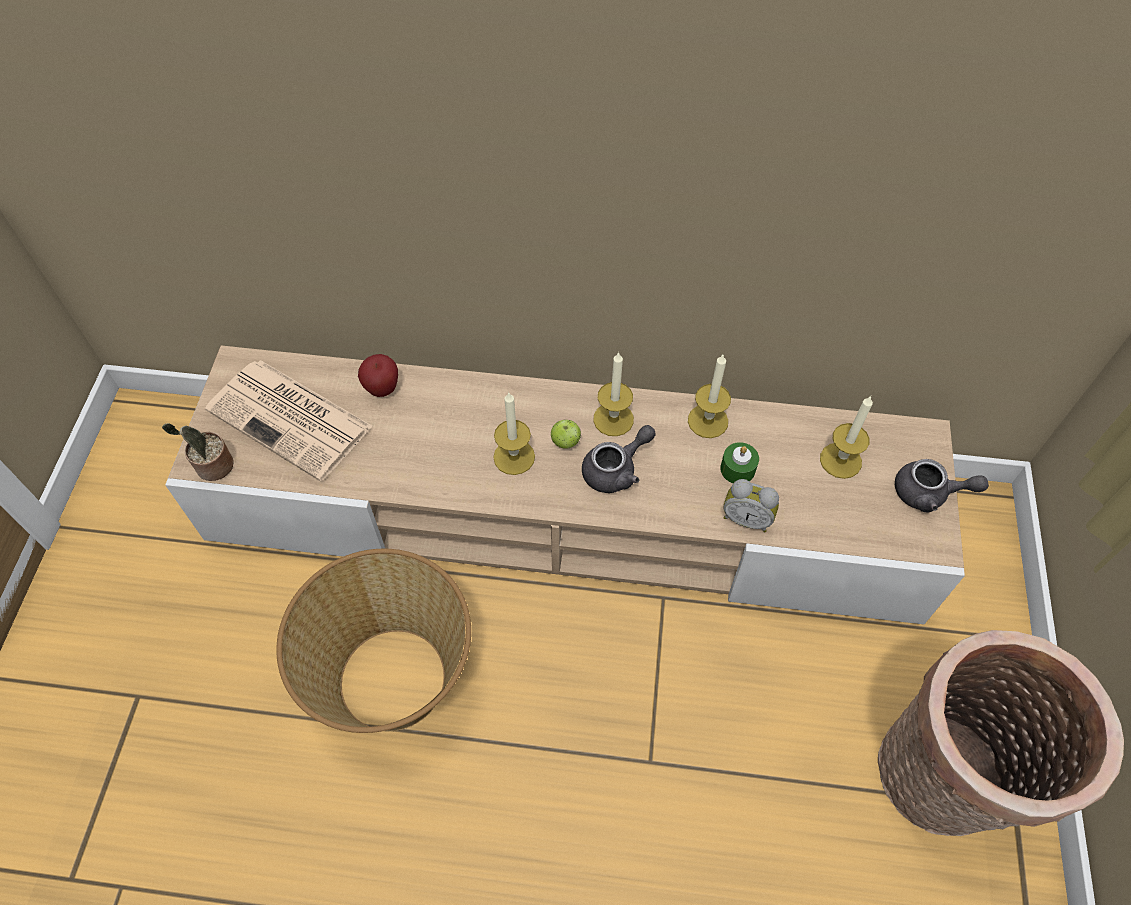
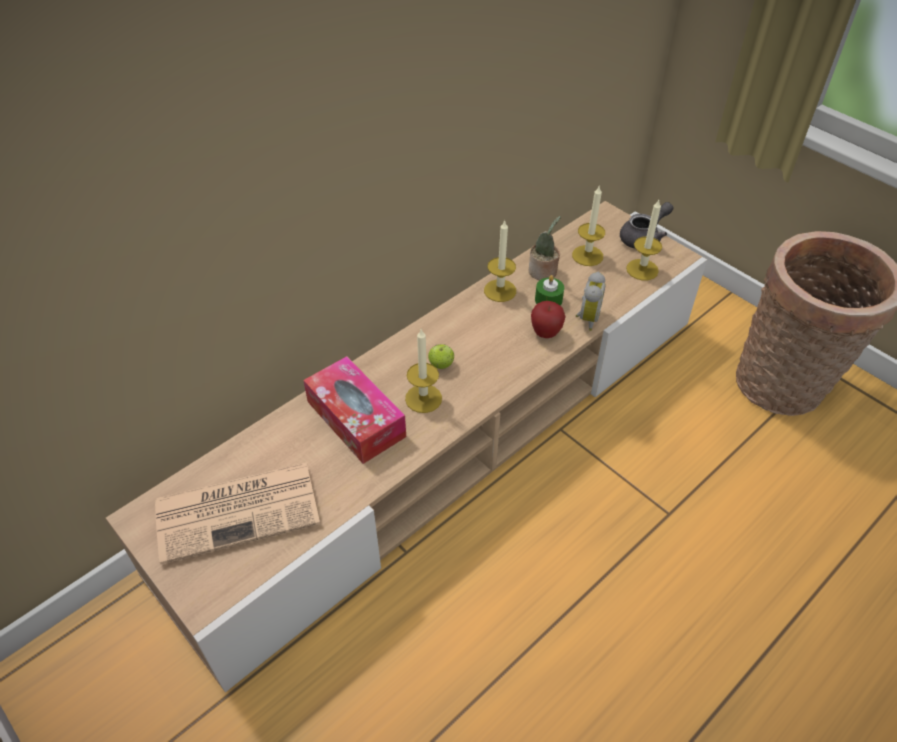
camera: 50 degrees left, 10 degrees down
(212, 467) = (221, 594): potted plant -> potted plant (543, 273)
(382, 389) = (280, 436): apple -> apple (545, 333)
(394, 680) = (482, 629): basket -> none
(446, 425) = (356, 419): none -> tissue box
(613, 419) = (450, 331): candle -> candle (642, 269)
(616, 470) = (490, 354): grey teapot -> none
(746, 518) = (586, 318): alarm clock -> alarm clock turned 45 degrees counterclockwise

